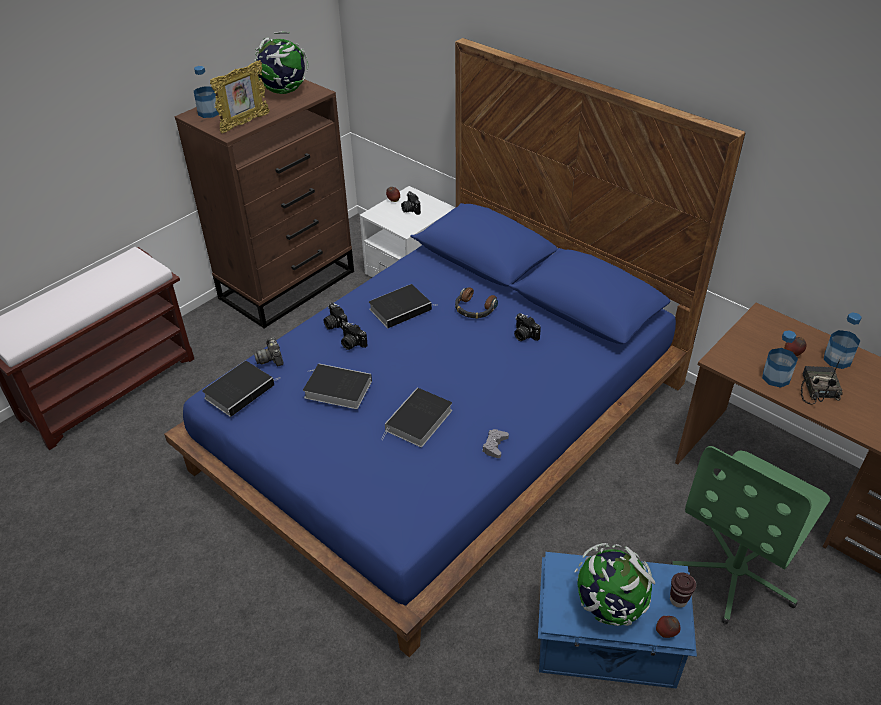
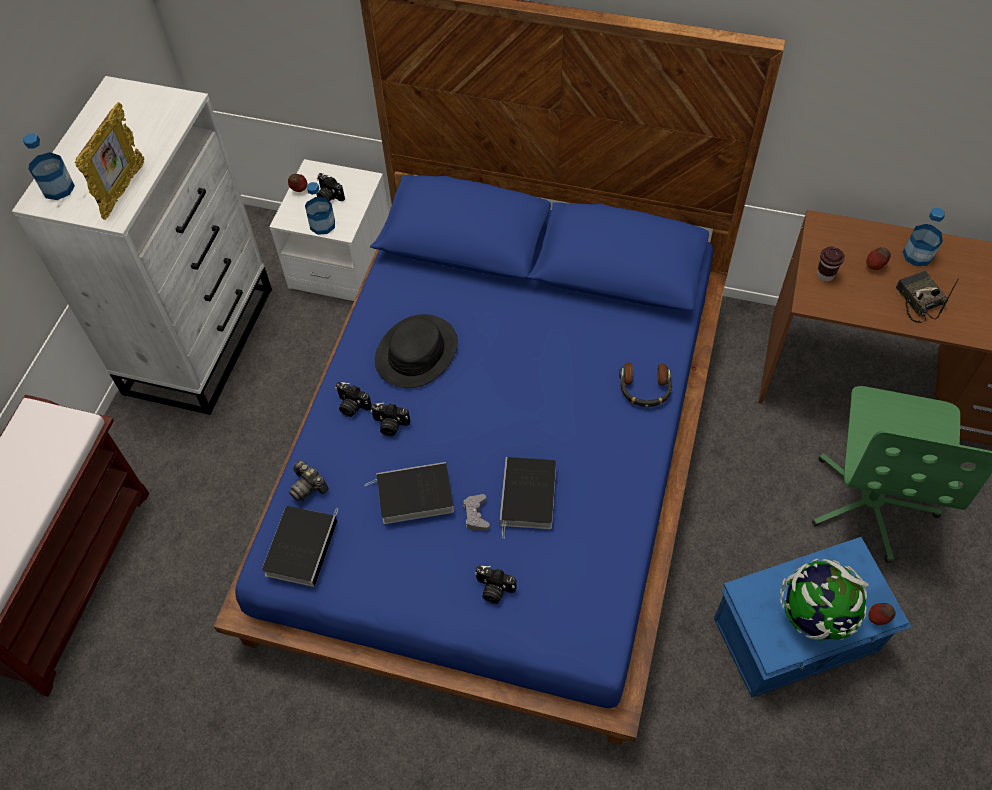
camera: 25 degrees left, 15 degrees up
(284, 91) = (137, 115): globe -> none
(288, 284) = (200, 339): brown dresser -> white dresser
(401, 308) = (416, 352): book -> black hat
(474, 309) = (499, 319): headphones -> headphones (645, 389)
(495, 446) = (625, 492): grey game controller -> grey game controller (476, 515)
(524, 335) = (574, 334): camera -> camera (493, 590)
(678, 600) = (871, 578): brown cup -> brown cup (825, 275)
(776, 377) = (874, 302): bottle -> bottle (322, 224)

